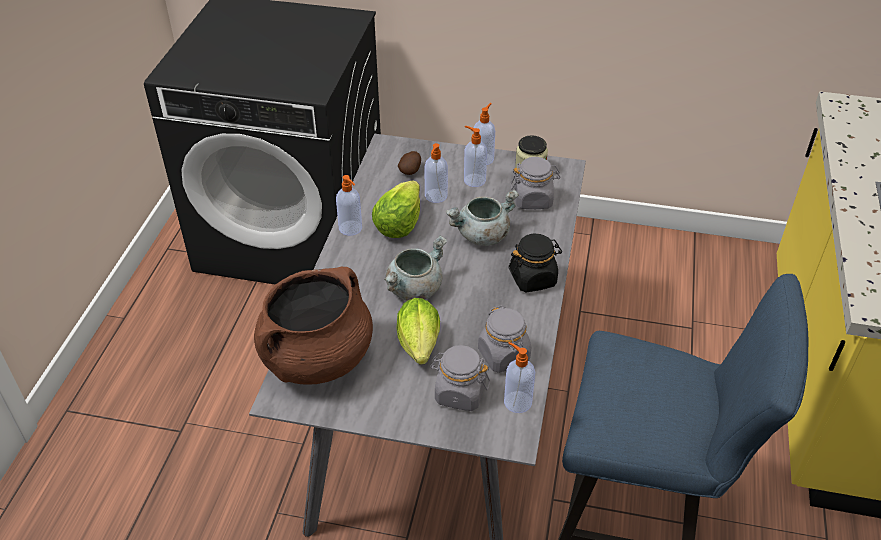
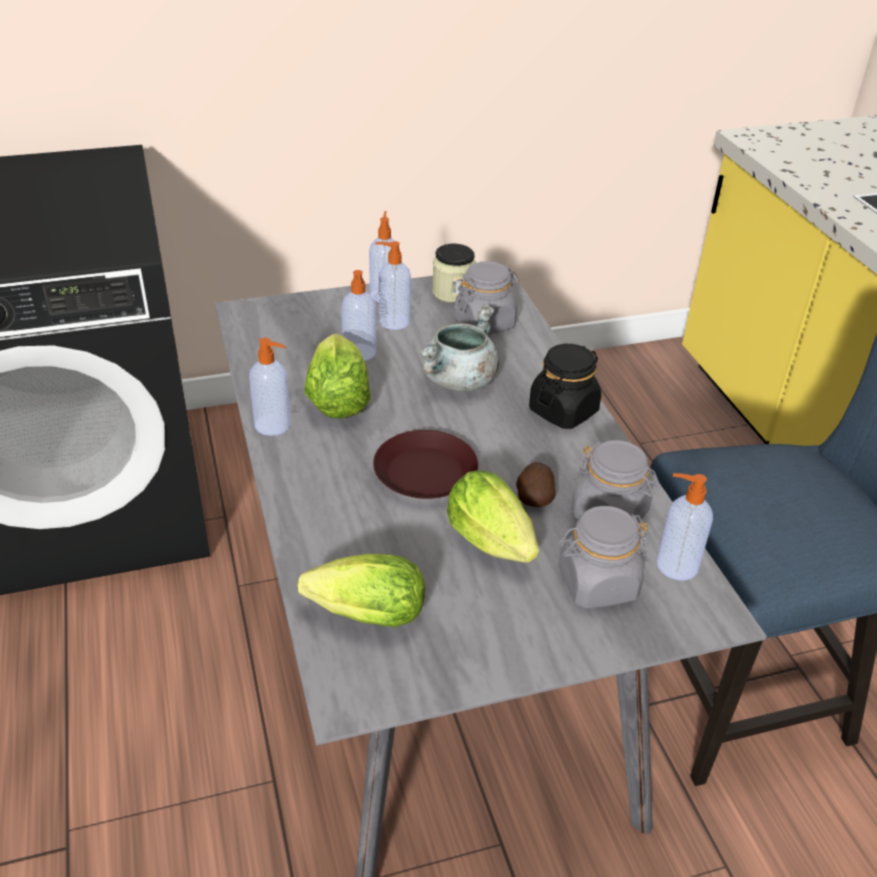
camera: 30 degrees left, 5 degrees down
(317, 358) = (361, 615): brown cooking pot -> lettuce
(411, 170) = (301, 332): potato -> potato (534, 497)
(414, 289) = (424, 472): grey cooking pot -> brown plate

